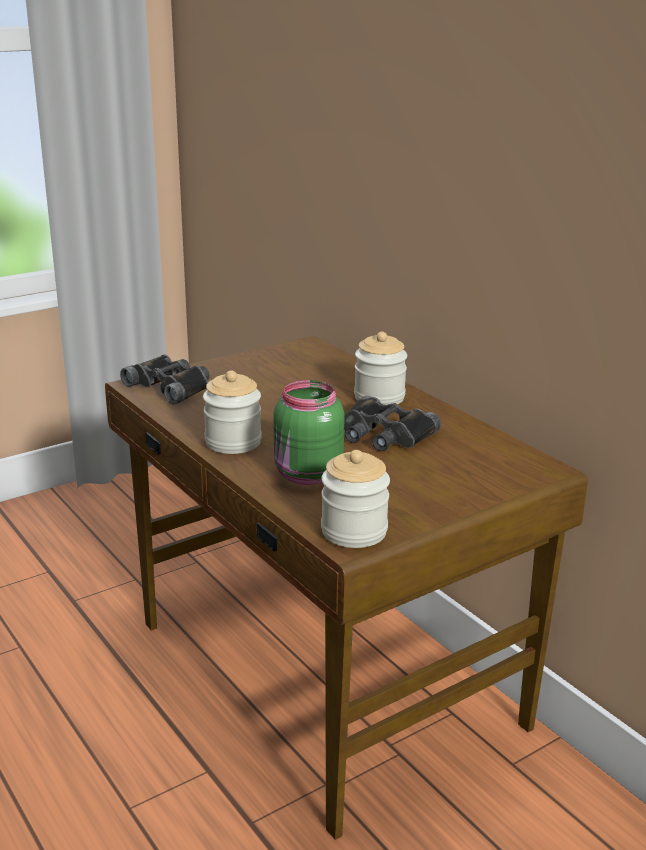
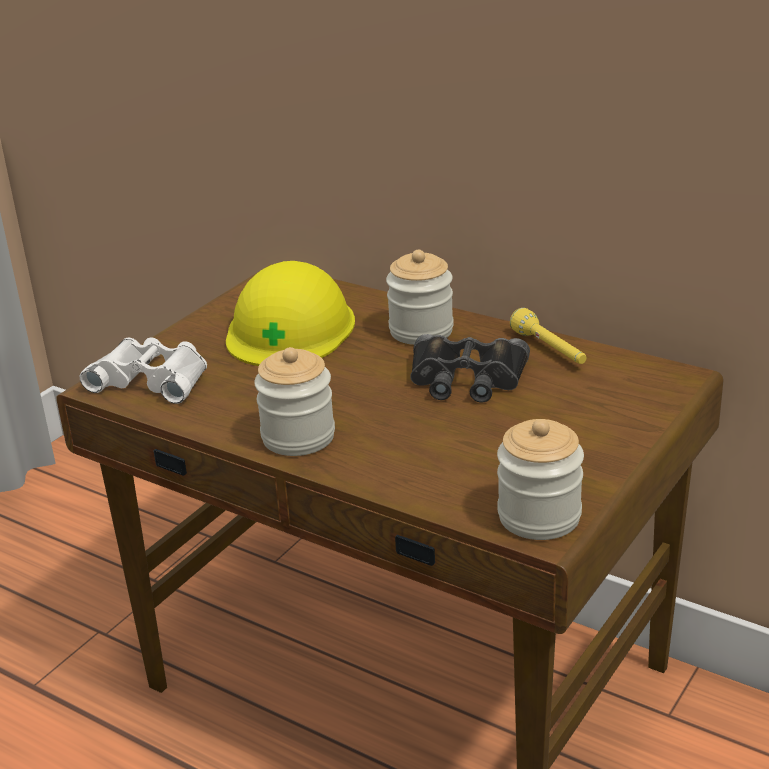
camera: 20 degrees left, 5 degrees up
(171, 386) = (152, 378): black binoculars -> white binoculars
(289, 377) = (290, 329): none -> yellow hard hat
(307, 476) = (424, 458): green jar -> none
(463, 430) = (549, 350): none -> yellow flashlight

